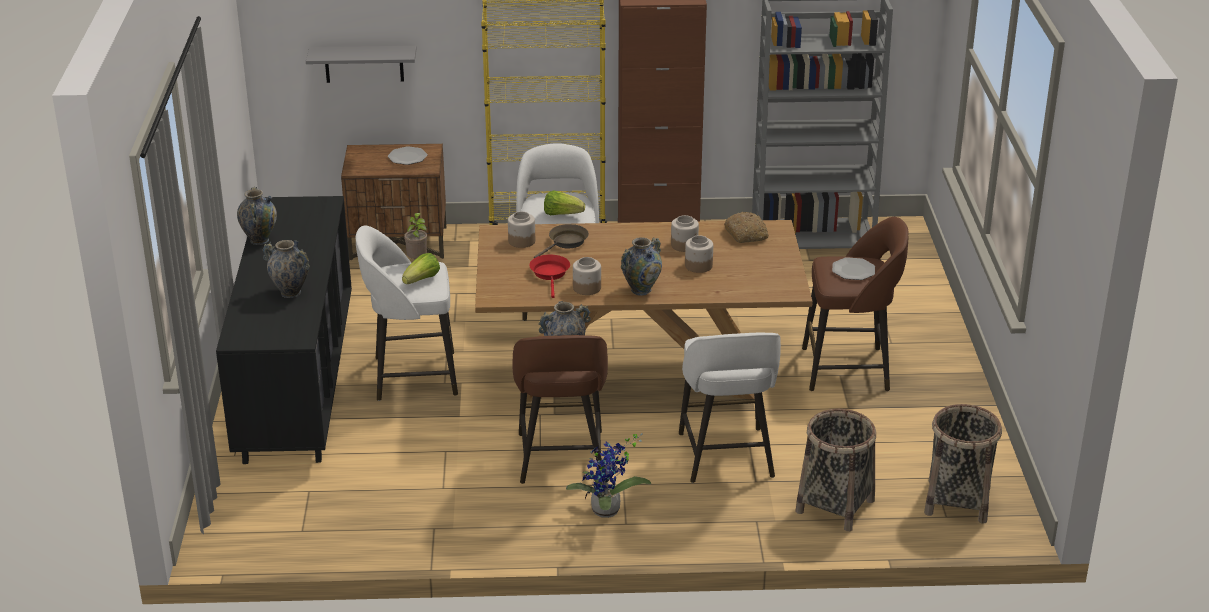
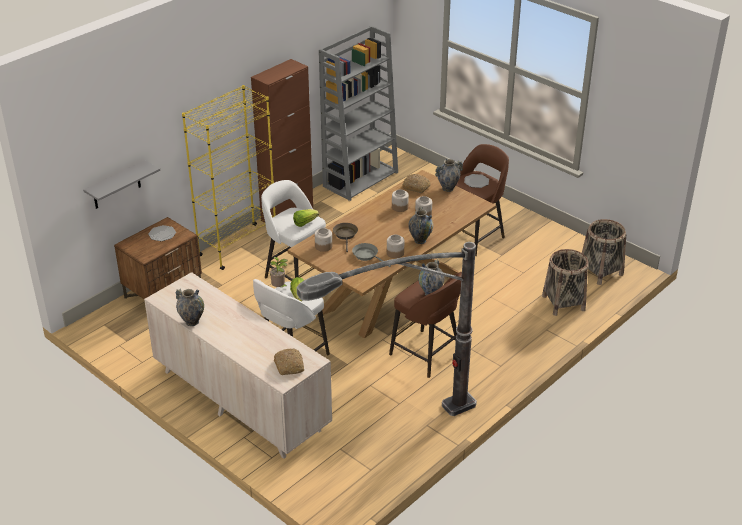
camera: 45 degrees left, 5 degrees up
(268, 330) = (289, 366): none -> bread
(290, 292) = (263, 340): vase -> vase (448, 188)
(297, 385) = (240, 400): black dresser -> beige dresser
(385, 512) = (392, 433): none -> floor lamp
(550, 274) = (367, 256): red frying pan -> grey frying pan
(607, 512) = (485, 366): potted plant -> none
(726, 457) = (491, 308): white stool -> none

